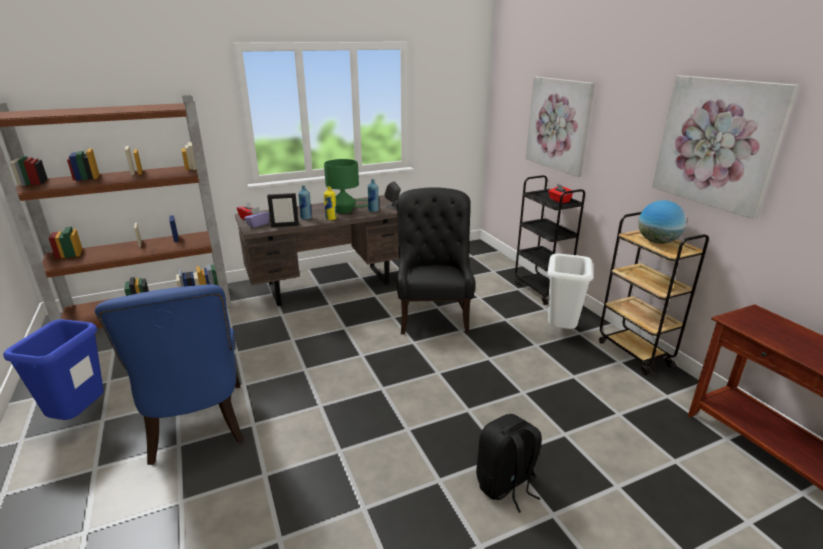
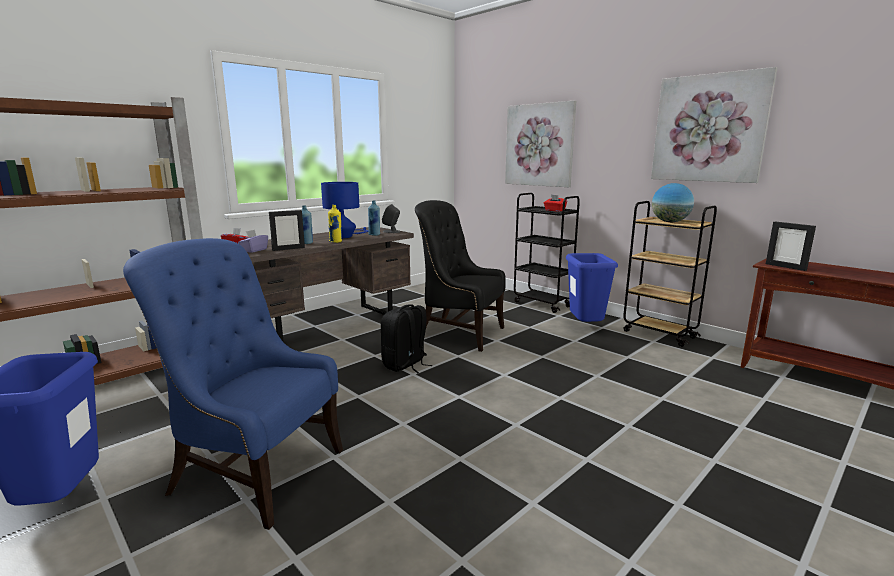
camera: 20 degrees left, 10 degrees down
(197, 423) = (255, 471): blue chair -> blue chair turned 150 degrees clockwise
(351, 208) = (348, 235): green table lamp -> blue table lamp
(433, 315) = (459, 333): black chair -> black chair turned 45 degrees counterclockwise
(506, 485) = (651, 447): black backpack -> black backpack (405, 365)
(560, 331) = (585, 328): white trash can -> blue trash can
(747, 327) = (786, 267): none -> picture frame

